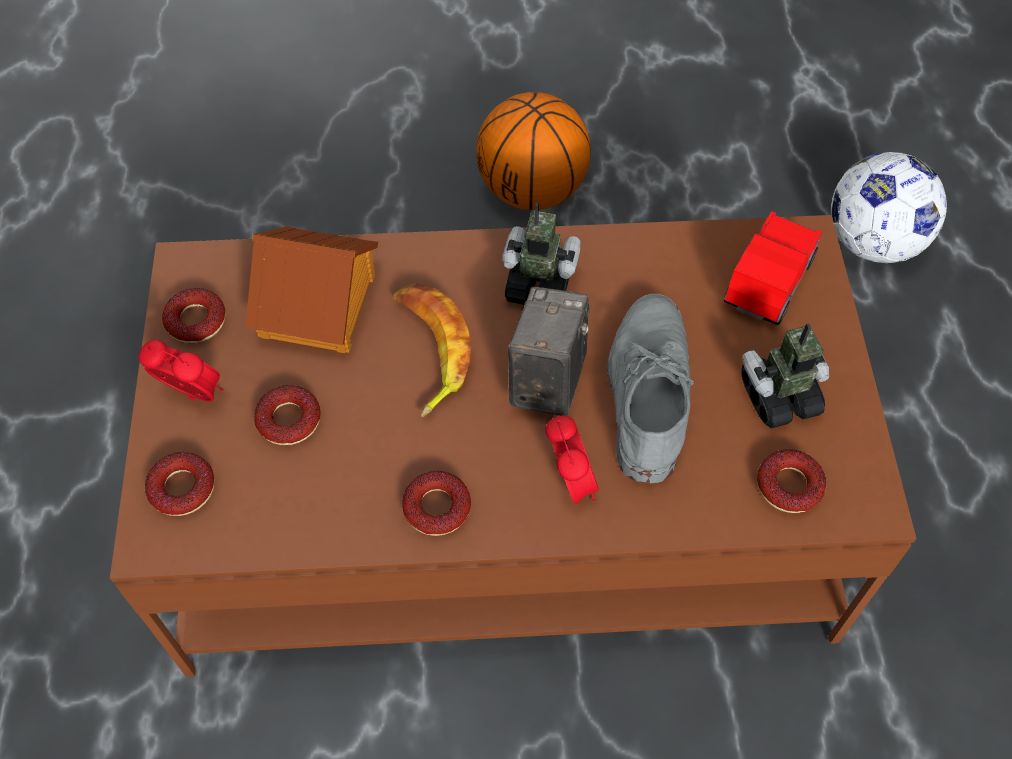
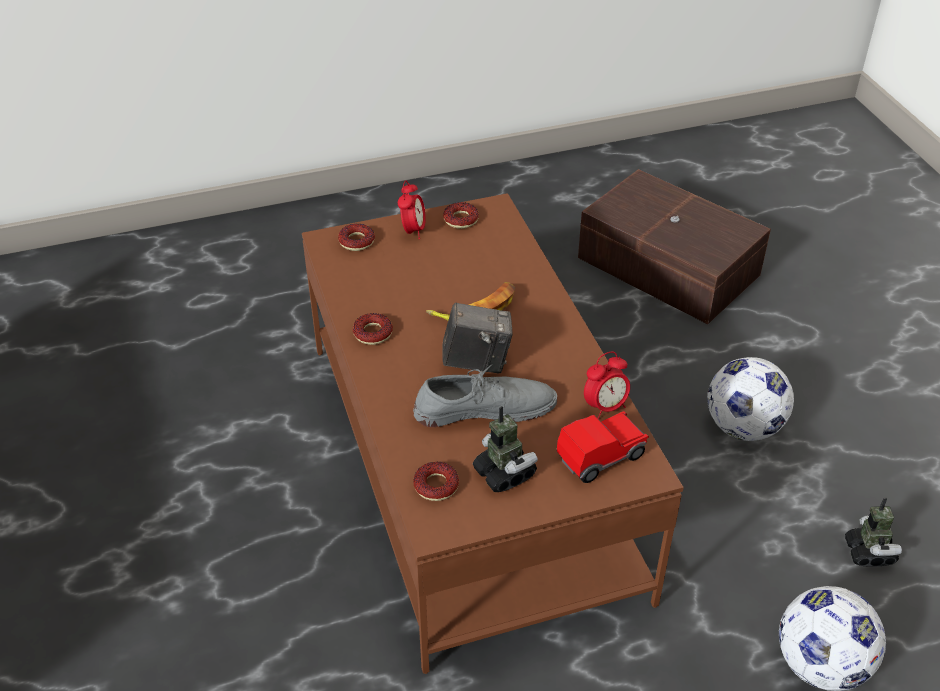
camera: 75 degrees right, 15 degrees down
(218, 168) = (668, 268): none -> brown storage box
(289, 420) = (410, 267): donut -> none
(319, 305) = (490, 260): toy house -> none
(531, 190) = (743, 427): basketball -> football
(539, 284) = (546, 345): toy robot -> toy robot (869, 552)
(570, 483) = (405, 384): alarm clock -> alarm clock (605, 407)
(768, 282) = (601, 457): toy car -> toy car turned 45 degrees counterclockwise

